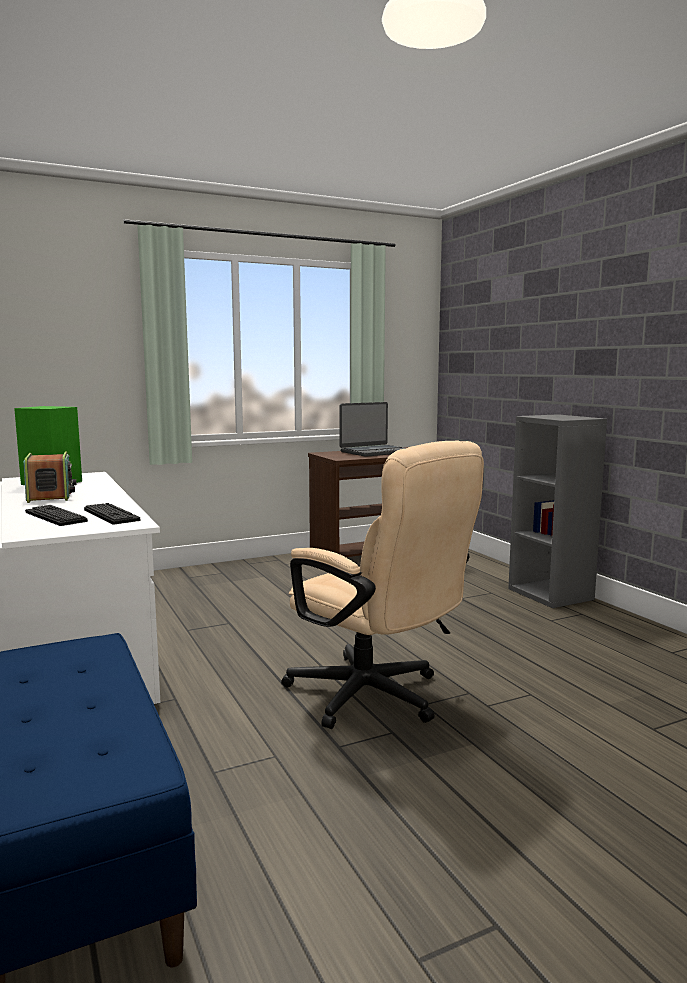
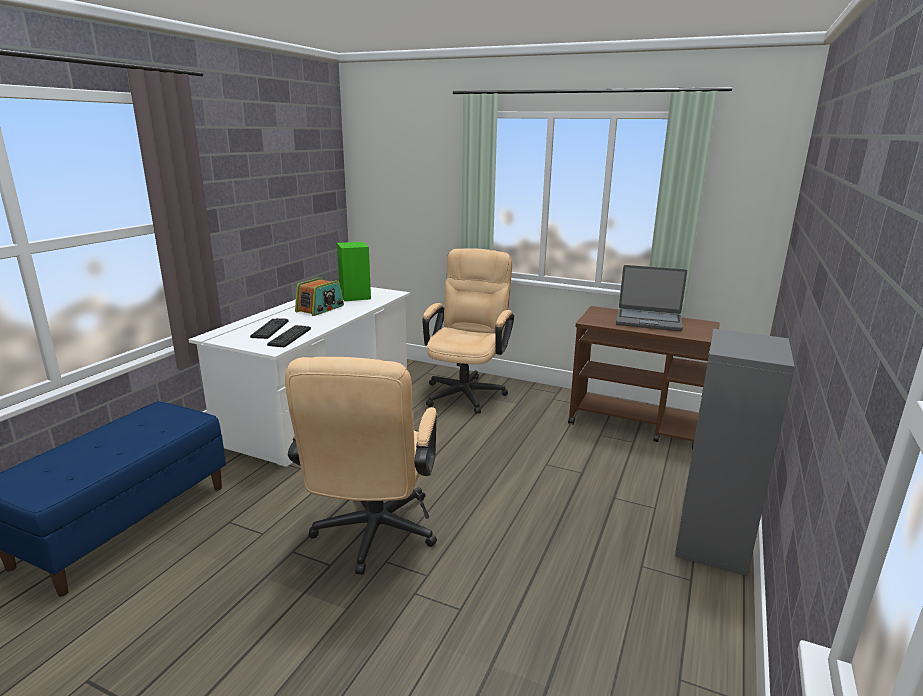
camera: 50 degrees right, 10 degrees up
(197, 583) = (467, 391): none -> beige office chair

